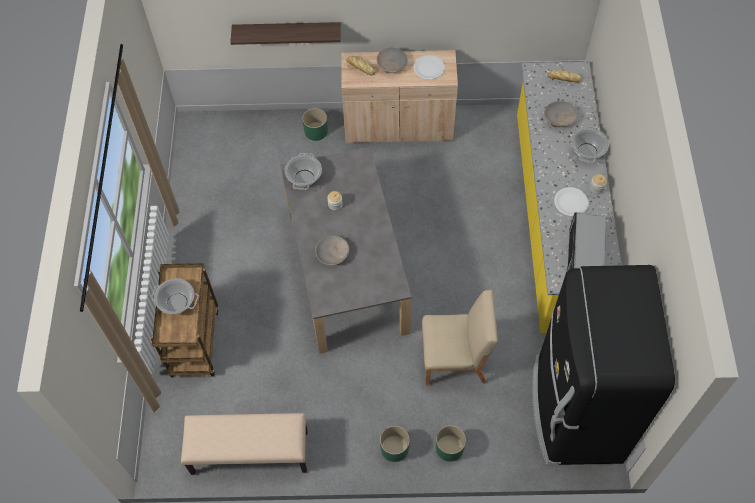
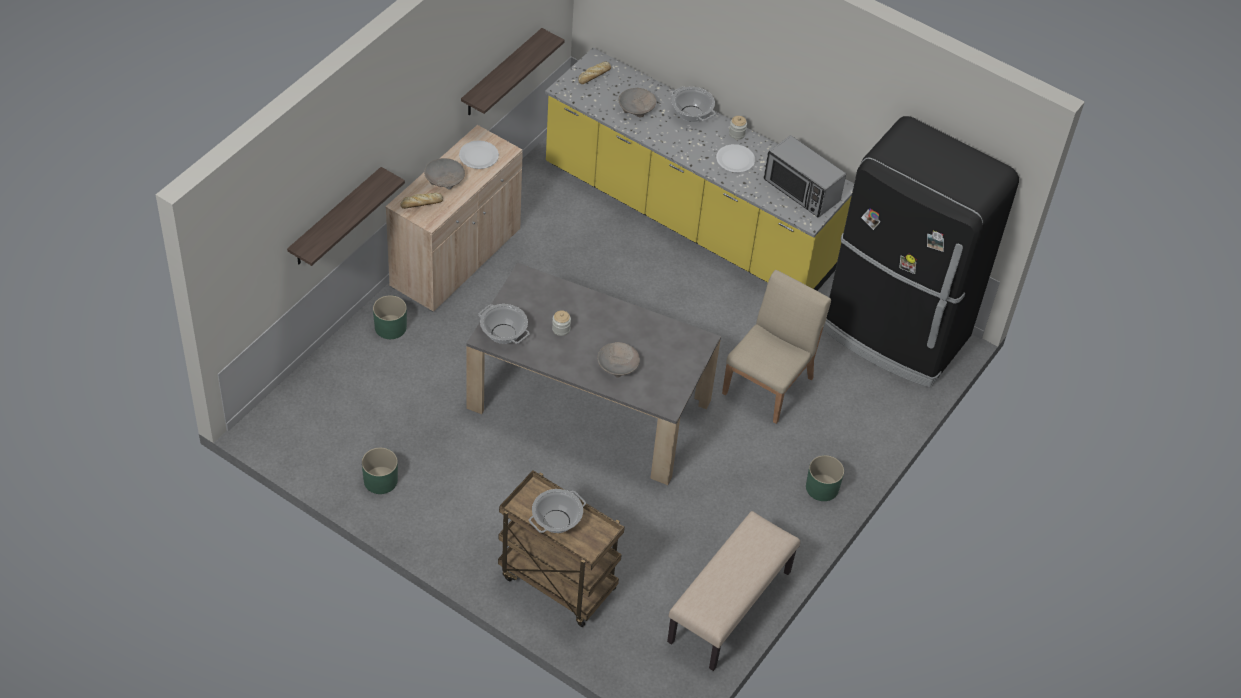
camera: 60 degrees left, 10 degrees down
(449, 448) = (856, 446): green planter -> green planter (380, 480)
(493, 28) = (501, 73): none -> shelf

